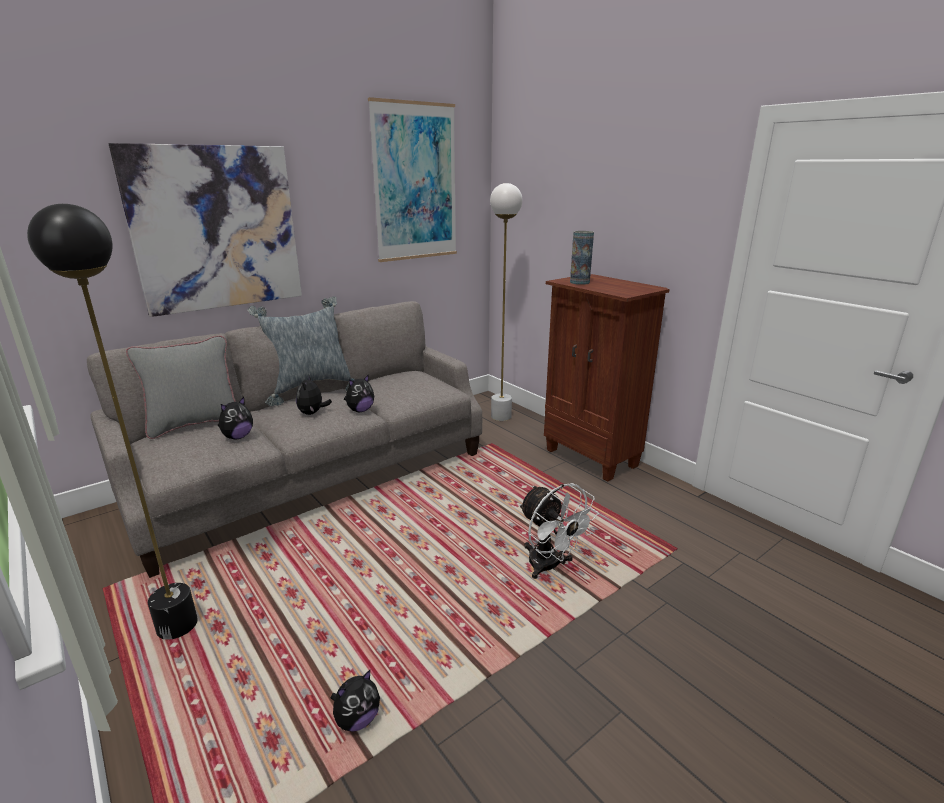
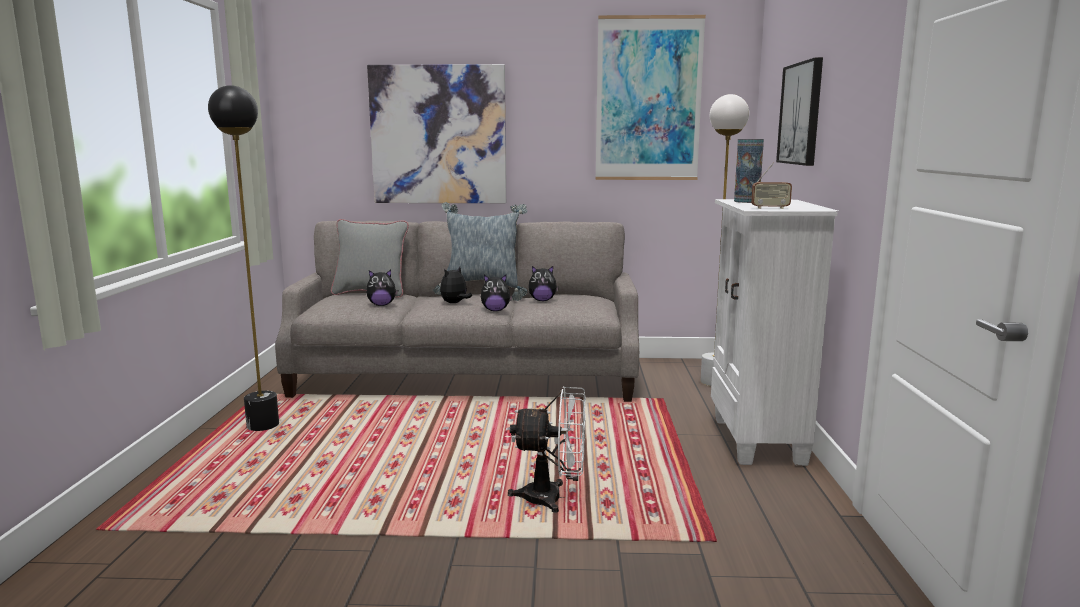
camera: 40 degrees right, 10 degrees down
(357, 719) = (272, 512): plush toy -> plush toy (542, 300)
(550, 567) = (553, 498): white fan -> white fan turned 90 degrees counterclockwise
(580, 204) = (801, 114): none -> picture
(590, 459) = (755, 442): brown cabinet -> white cabinet
(627, 291) = (770, 208): none -> radio

